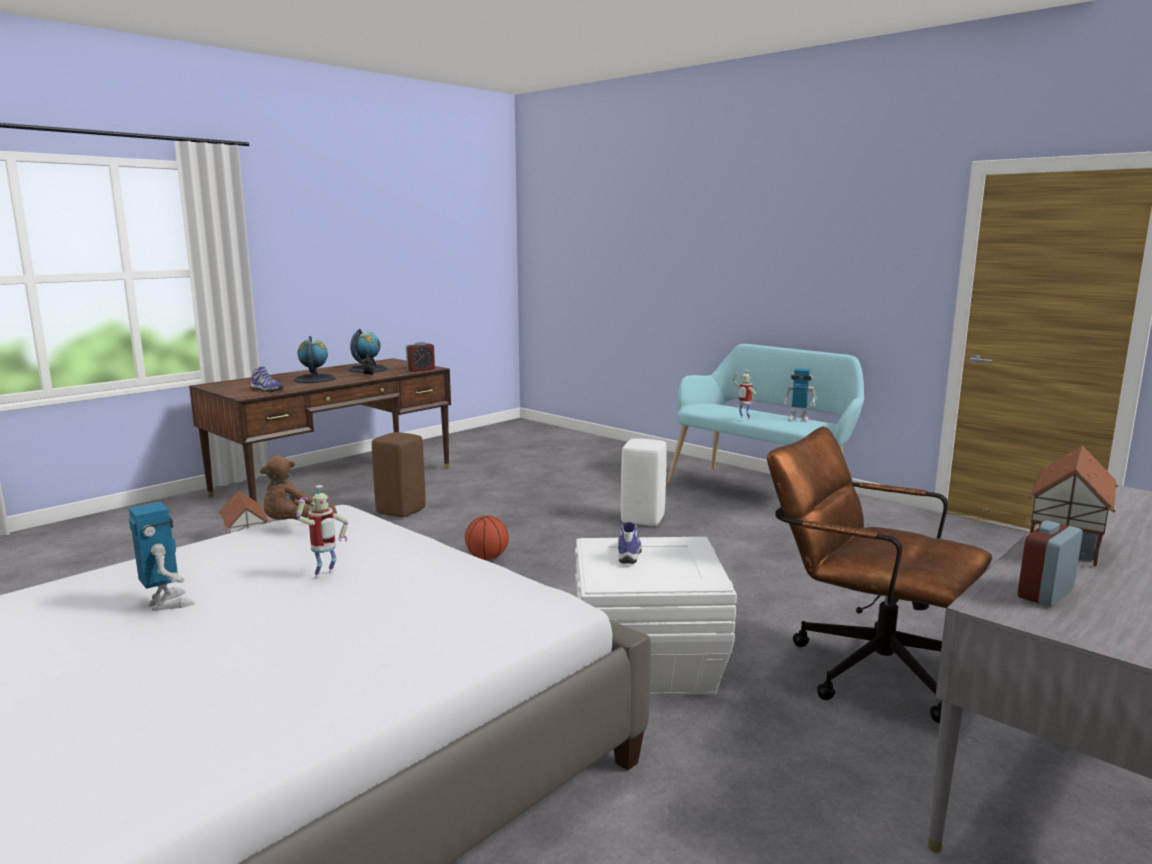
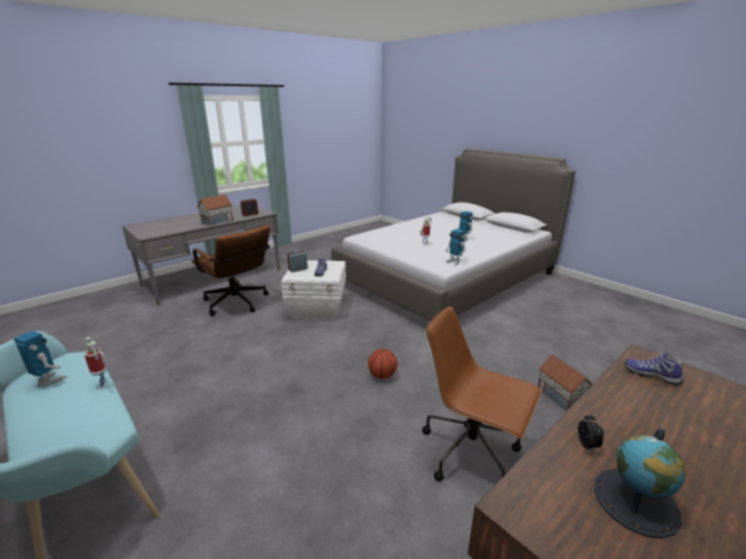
camera: 175 degrees left, 10 degrees up
(295, 525) = (454, 262): brown plush toy -> toy robot
(314, 379) = (653, 426): globe -> none
(401, 512) = (472, 452): brown stool -> brown office chair
(421, 370) = (525, 490): alarm clock -> alarm clock (298, 269)
(643, 520) = (249, 420): white stool -> none

